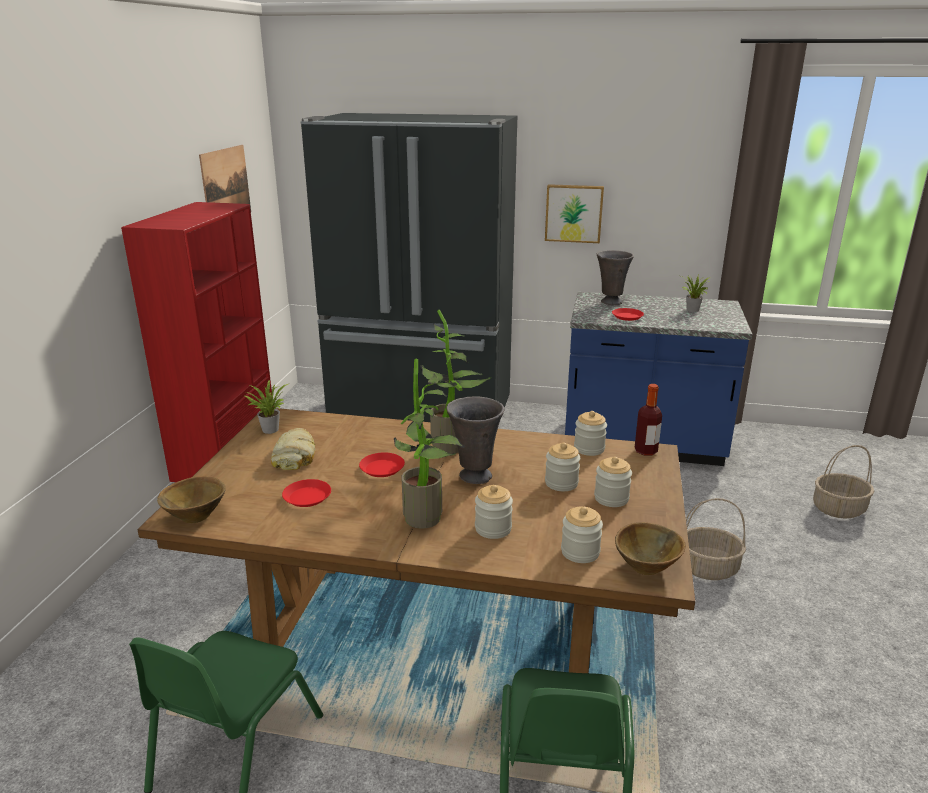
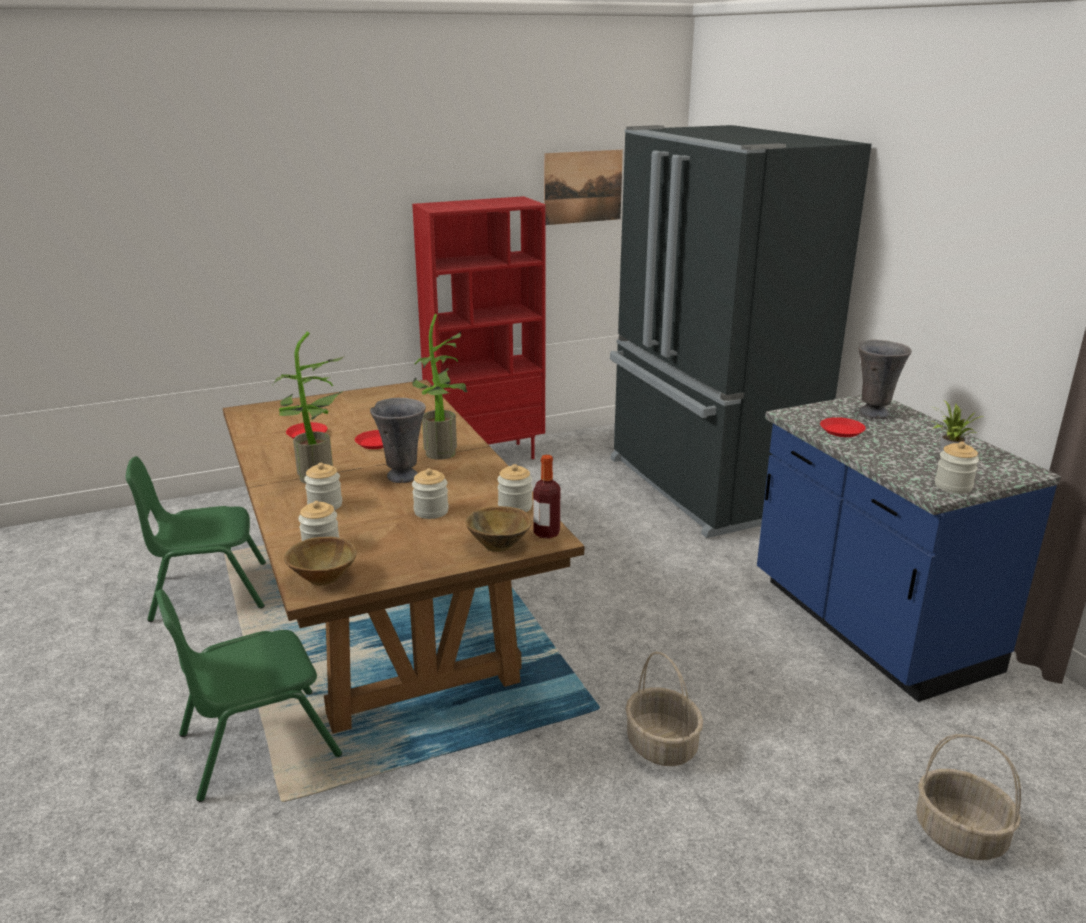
camera: 55 degrees right, 0 degrees up
(196, 515) = (252, 415): brown bowl -> brown bowl (499, 545)
(269, 429) = (392, 392): potted plant -> none
(295, 456) = (361, 412): bread -> none
(574, 213) = (914, 286): picture -> none
(611, 498) = (427, 538): jar -> jar (953, 486)

